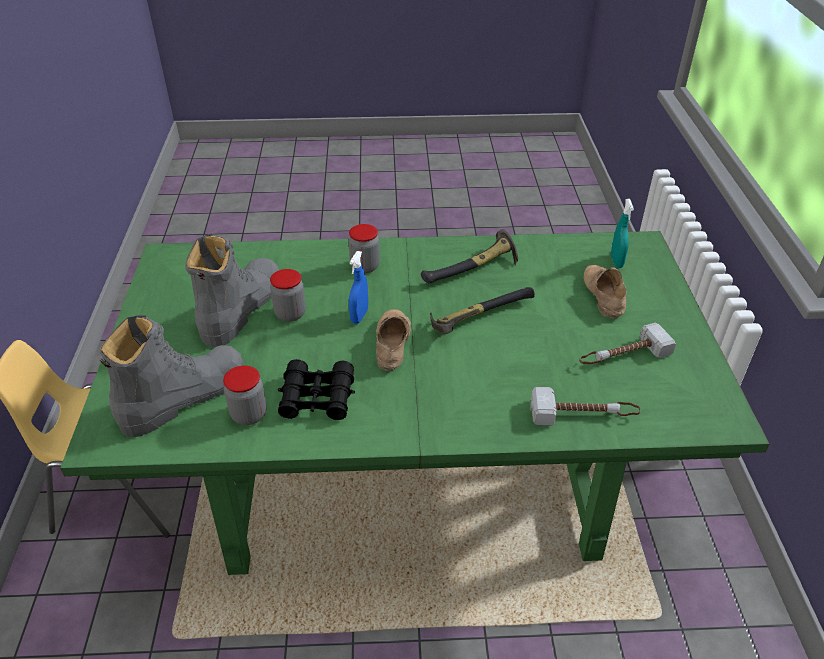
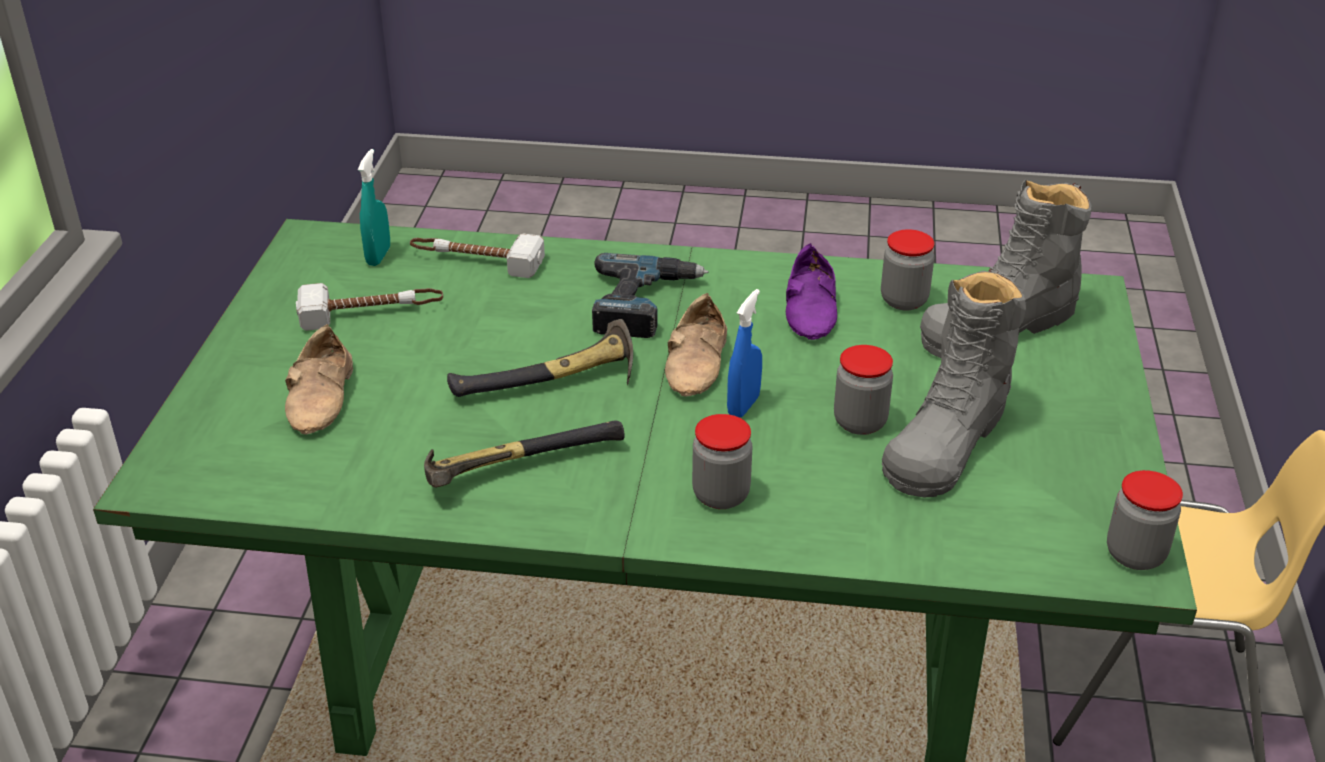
camera: 170 degrees left, 5 degrees down
(162, 261) = (1135, 554): none -> jar
(317, 398) = (813, 308): black binoculars -> purple shoe
(441, 386) = (644, 304): none -> power drill
(616, 261) = (244, 451): turquoise spray bottle -> turquoise spray bottle (378, 256)

